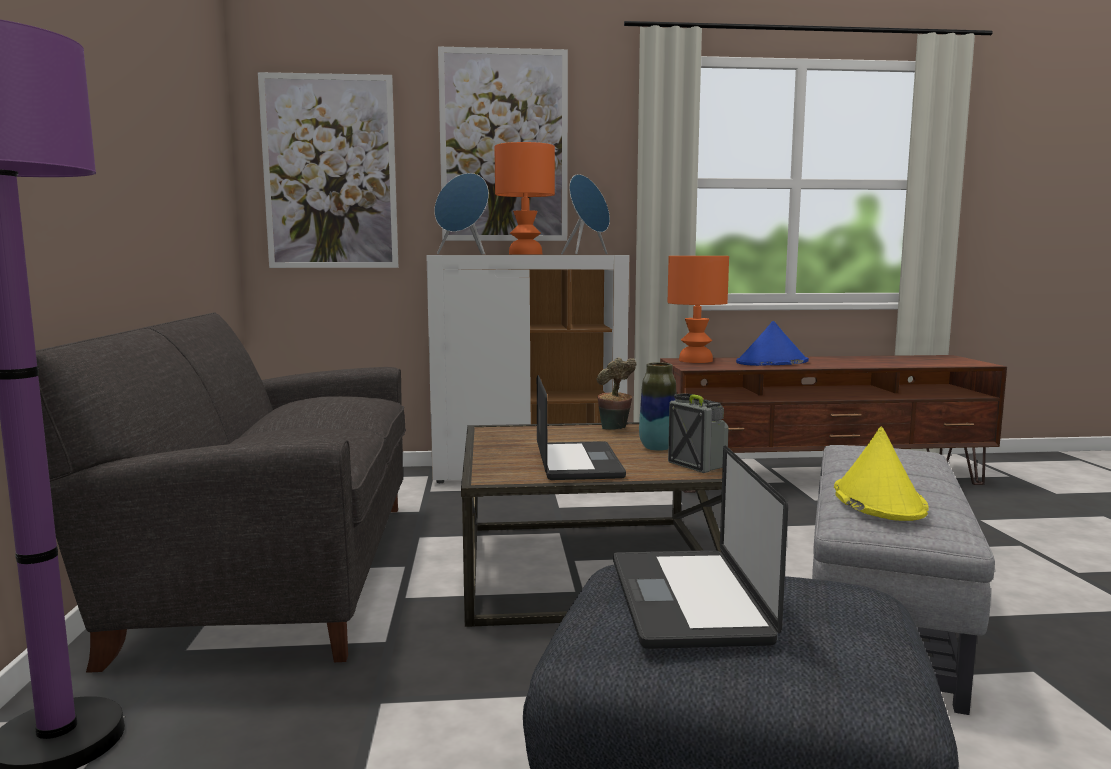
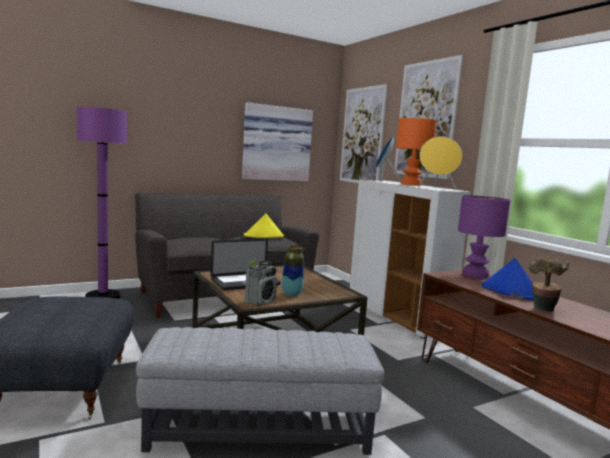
camera: 65 degrees right, 0 degrees up
(183, 187) = (276, 143): none -> picture
(586, 254) = (437, 188): blue speaker -> yellow speaker
(615, 429) = (325, 285): potted plant -> potted plant (542, 310)
(687, 599) = (69, 303): laptop -> none
(695, 360) = (475, 275): orange table lamp -> purple table lamp
(877, 500) = (204, 333): yellow hat -> yellow hat (264, 236)

